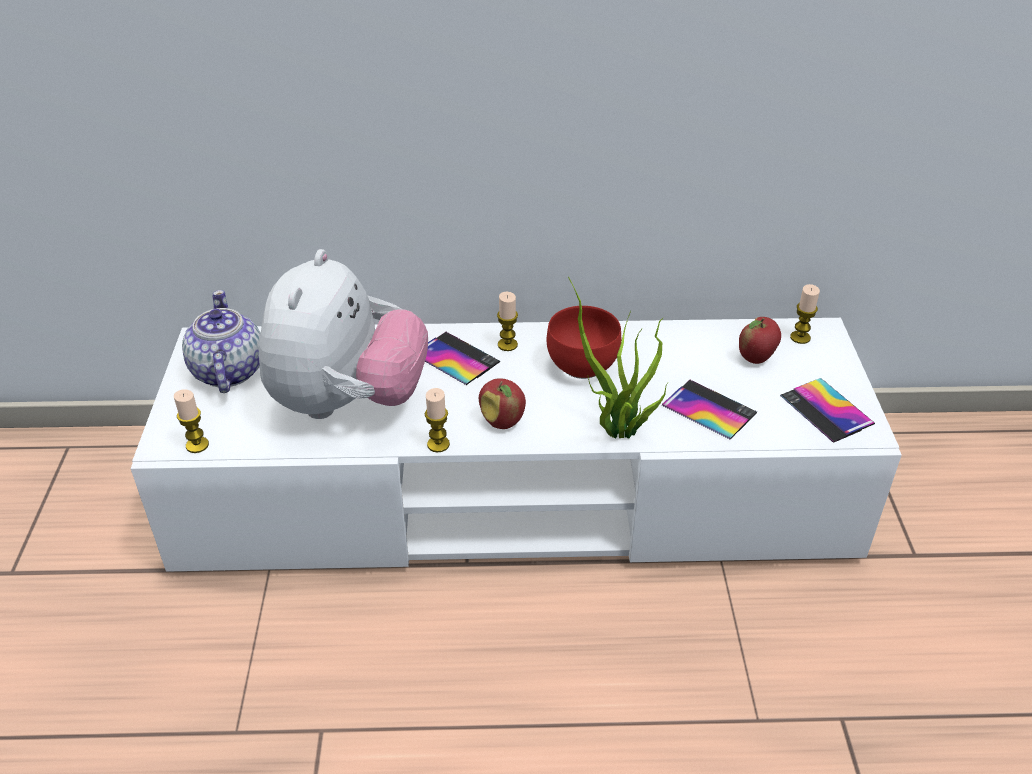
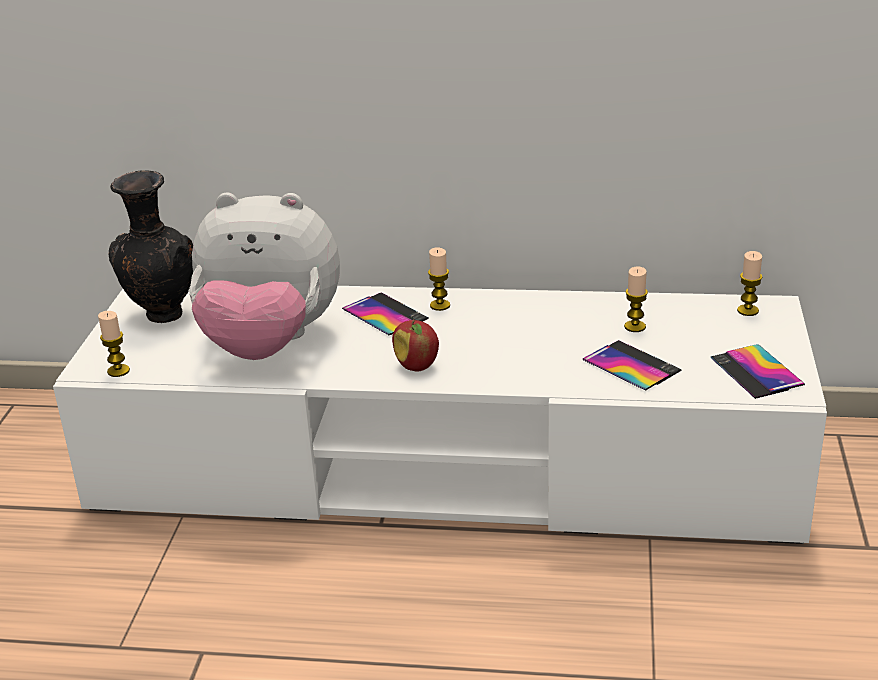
camera: 10 degrees right, 10 degrees down
(227, 372) = (161, 316): teapot -> black vase
(348, 403) = (269, 345): plush toy -> plush toy turned 75 degrees clockwise
(438, 444) = (348, 381): candle -> candle (635, 327)
(580, 365) = (508, 324): red bowl -> none
(617, 432) = (530, 379): potted plant -> none
(756, 358) = (695, 326): apple -> none

